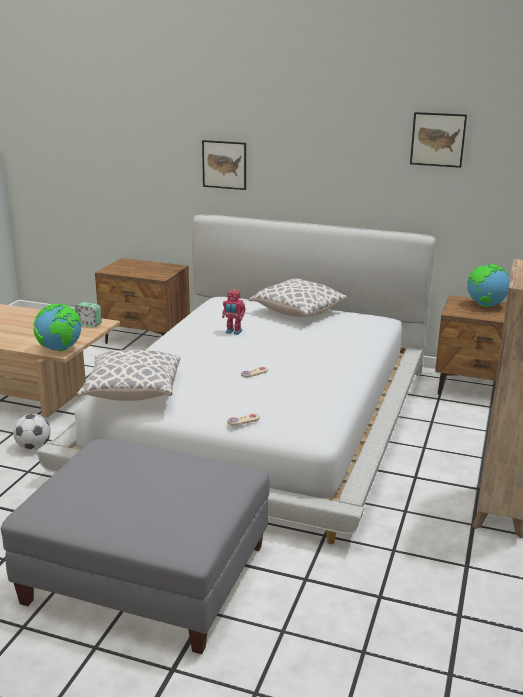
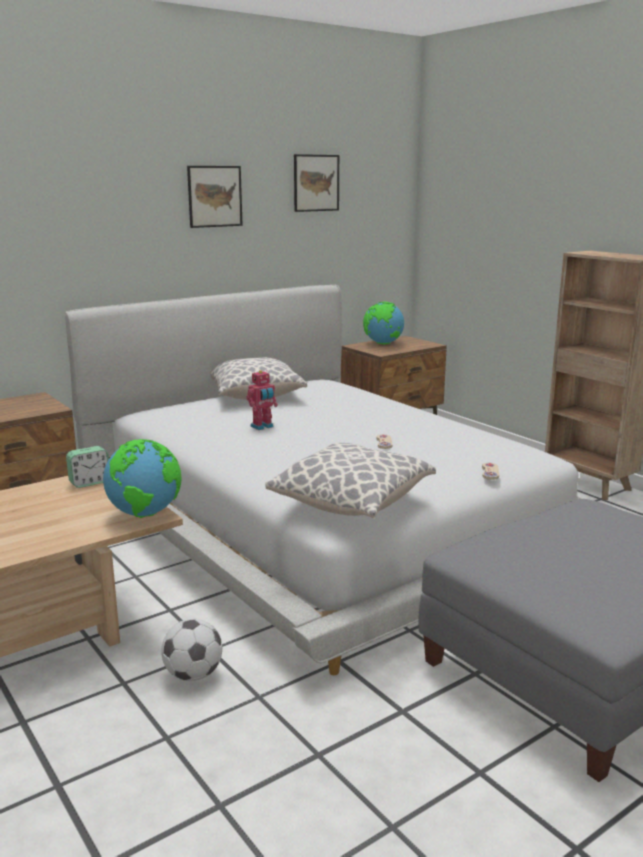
camera: 55 degrees left, 5 degrees down
(224, 164) = (83, 237): picture -> picture (214, 196)

